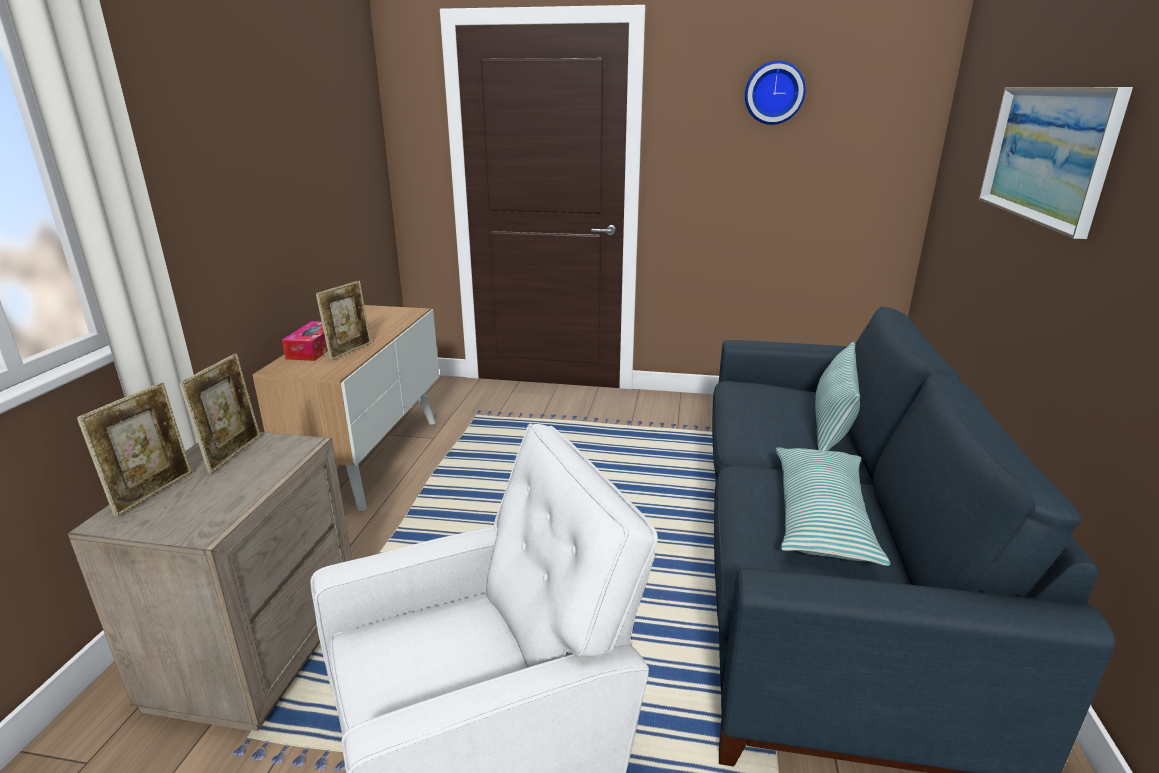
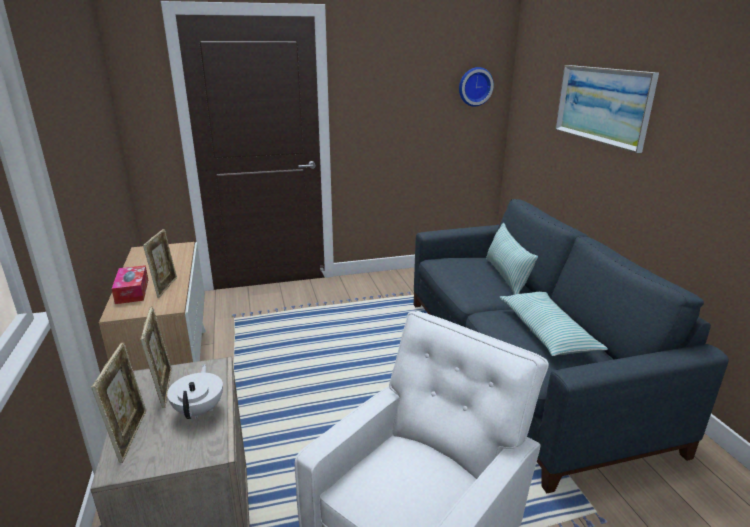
camera: 25 degrees left, 0 degrees up
(239, 485) = (200, 410): none -> white teapot
(774, 93) = (414, 65): wall clock -> wall clock (474, 86)

